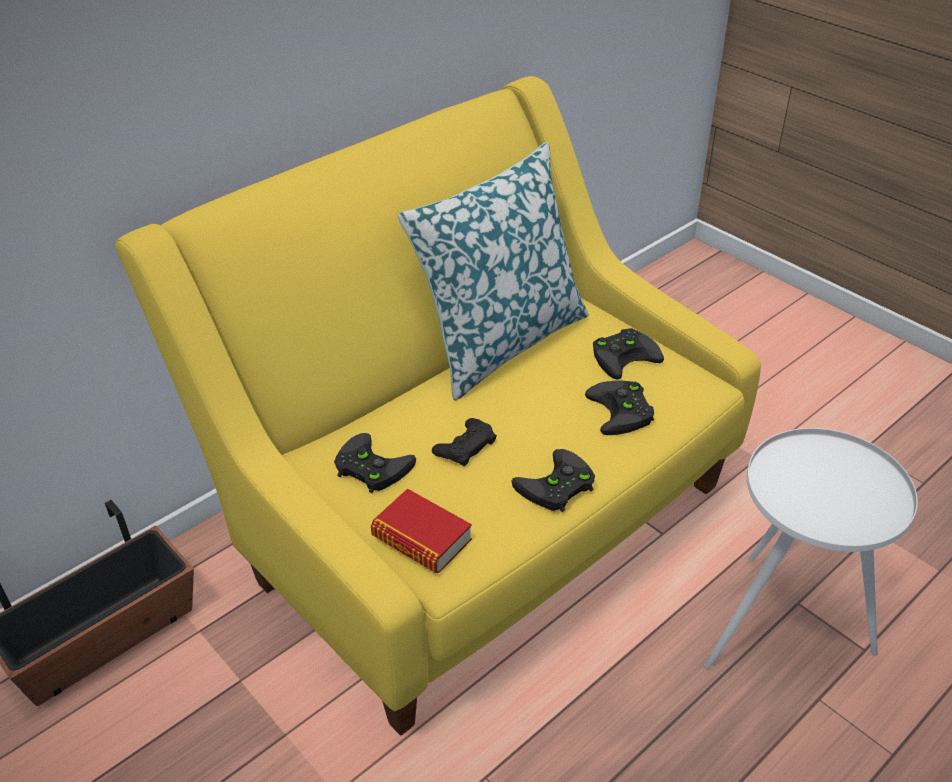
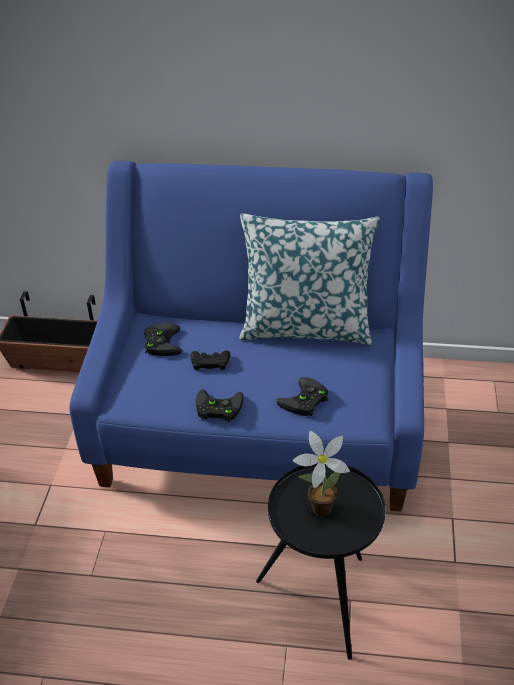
camera: 50 degrees right, 0 degrees up
(421, 538) = (134, 385): book -> none
(475, 516) = (259, 426): yellow sofa -> blue sofa
(624, 355) = (355, 376): black game controller -> none
(784, 630) = (321, 603): white side table -> black side table
(822, 493) = (318, 507): none -> potted plant

